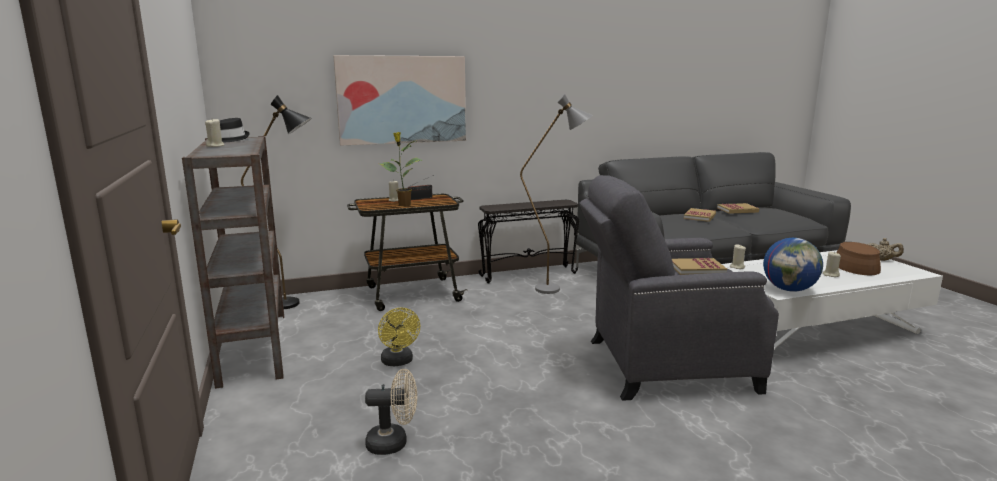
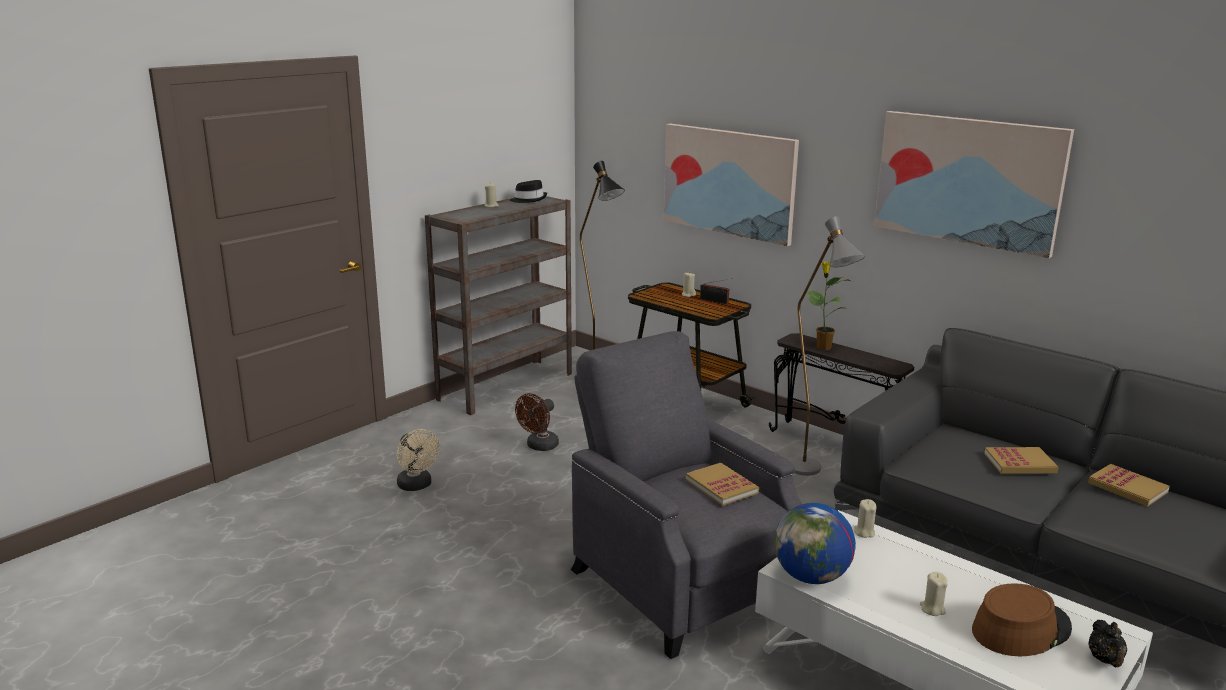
camera: 60 degrees right, 5 degrees up
(398, 362) = (539, 446): yellow fan -> brown fan
(403, 205) = (675, 302): potted plant -> potted plant (822, 347)
(584, 69) = (968, 181): none -> picture
(881, 260) = (1105, 660): beige teapot -> black teapot

